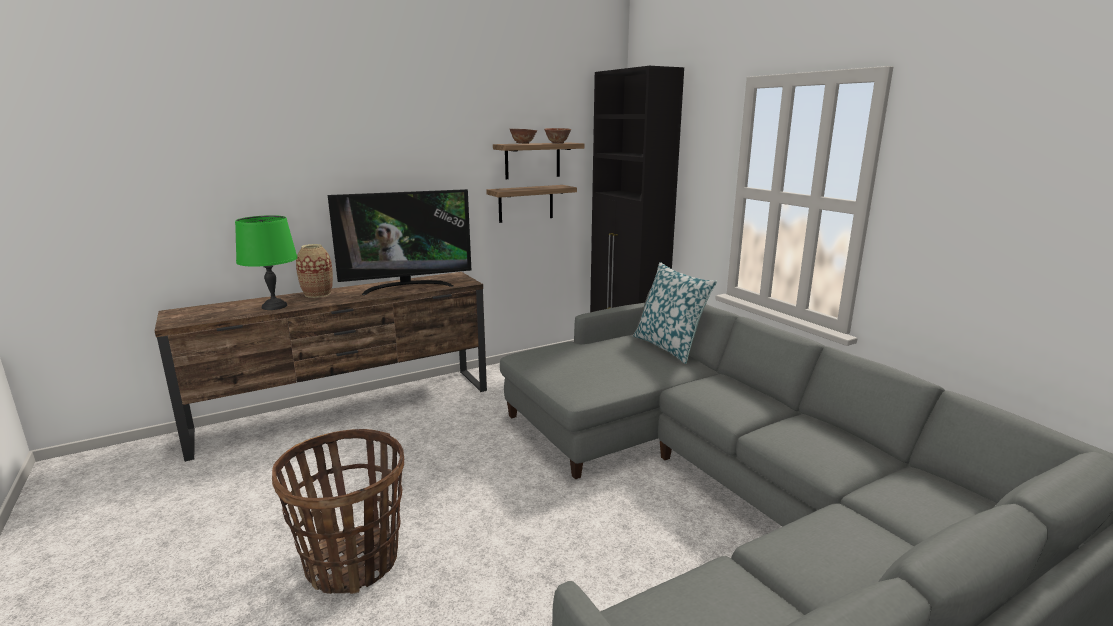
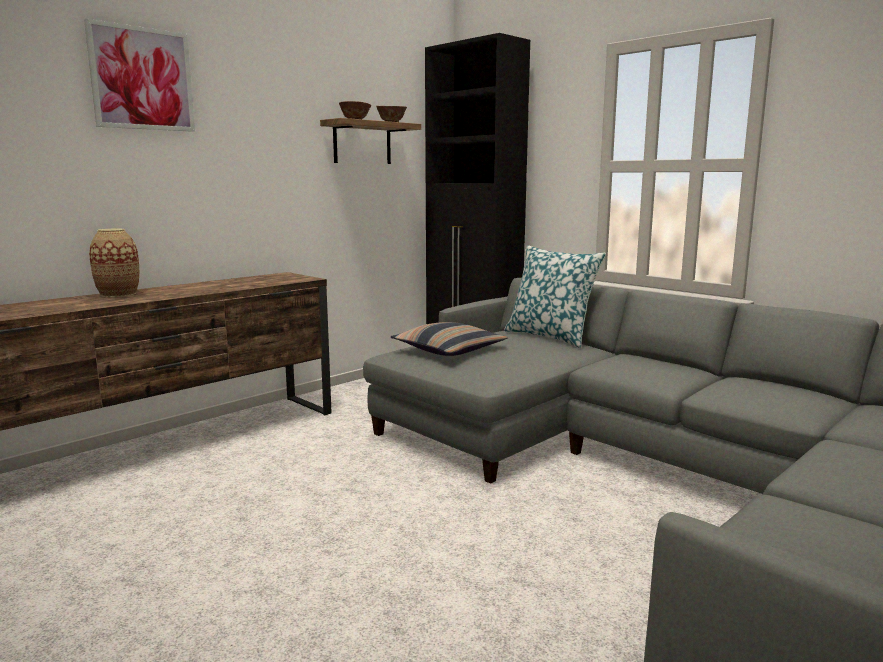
camera: 15 degrees left, 5 degrees down
(274, 306) = (67, 305): green table lamp -> none
(339, 125) = (142, 79): none -> picture
(353, 562) = (263, 604): basket -> none
(407, 287) = (233, 284): television -> none
(526, 203) = (356, 193): shelf -> none
(570, 355) = (449, 350): none -> pillow

